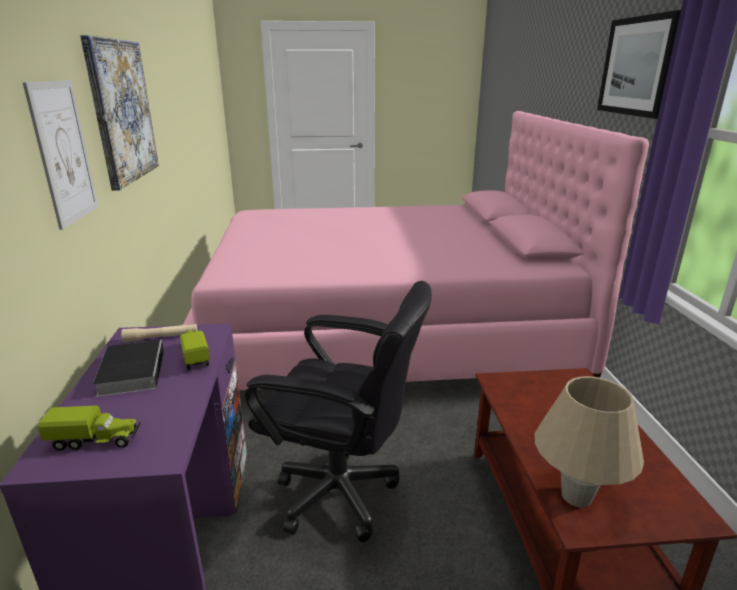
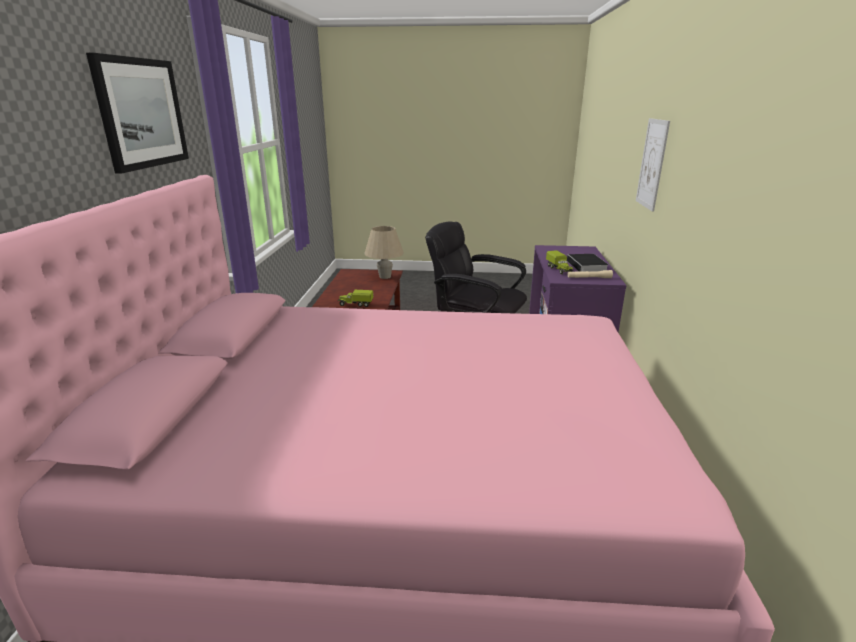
camera: 170 degrees left, 0 degrees up
(96, 440) = (574, 251): toy truck -> toy truck (355, 304)
(122, 111) = (702, 160): picture -> none

